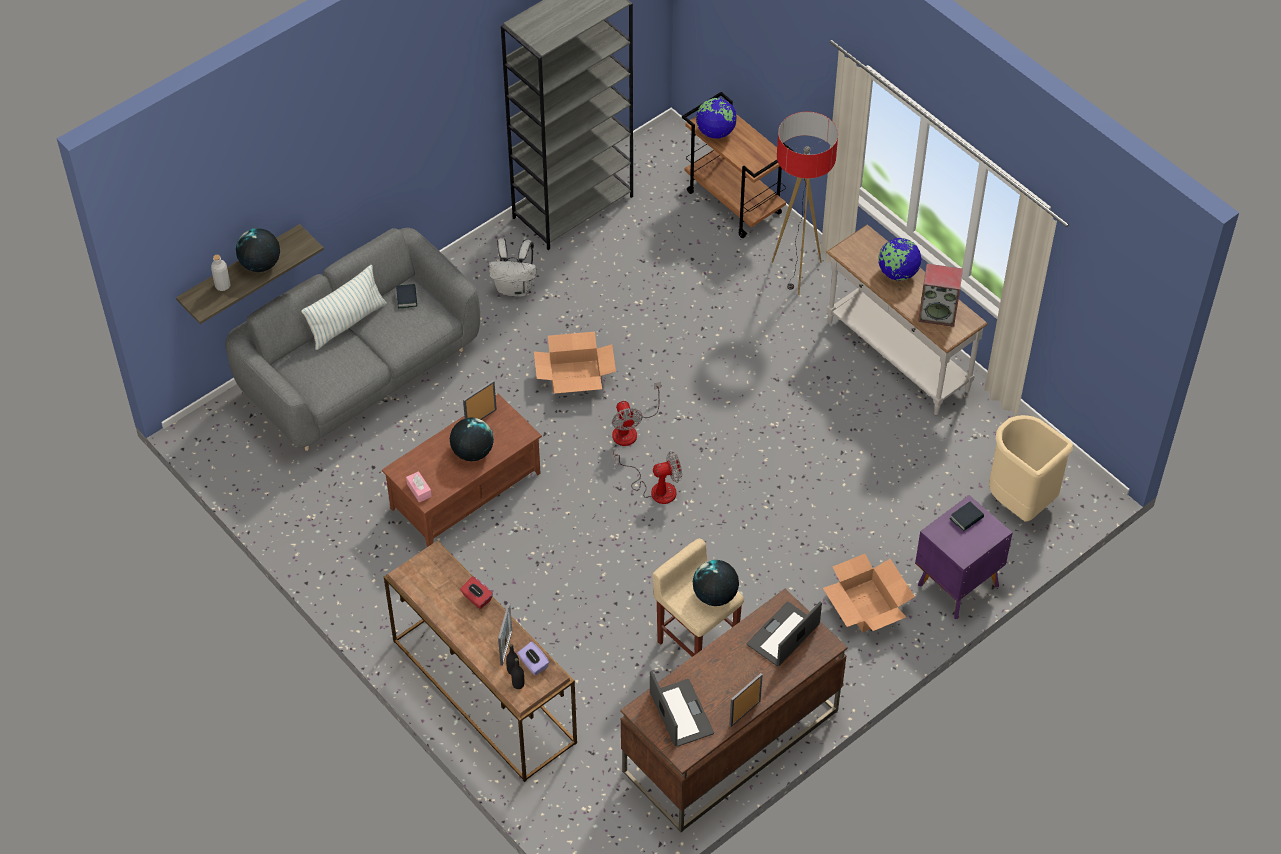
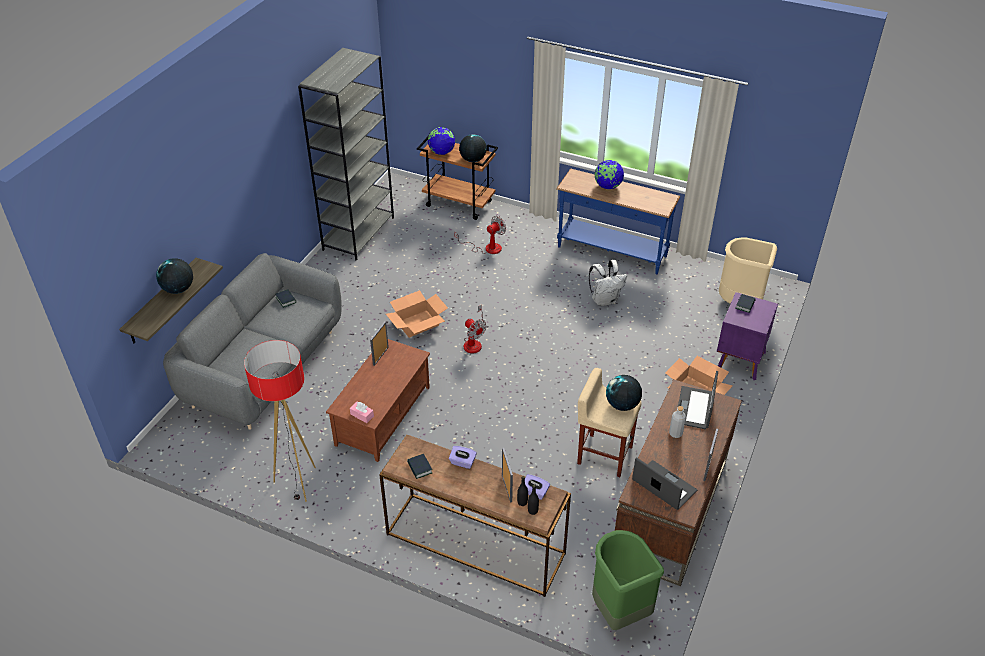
camera: 25 degrees left, 10 degrees down
(222, 286) = (154, 311): grey bottle -> grey bottle (675, 433)
(347, 323) = (249, 327): pillow -> none
(427, 587) = (419, 468): none -> book
(472, 452) = (387, 378): globe -> globe (472, 160)
(477, 598) = (462, 462): red tissue box -> purple tissue box
(515, 288) = (347, 287): white backpack -> white backpack (605, 300)
(595, 830) = (618, 610): none -> green trash can
(655, 488) = (513, 370): fan -> fan (487, 248)
(797, 273) = (521, 227): floor lamp -> floor lamp (298, 484)
(896, 357) = (611, 252): white console table -> blue console table
(938, 313) = (647, 199): speaker -> none

